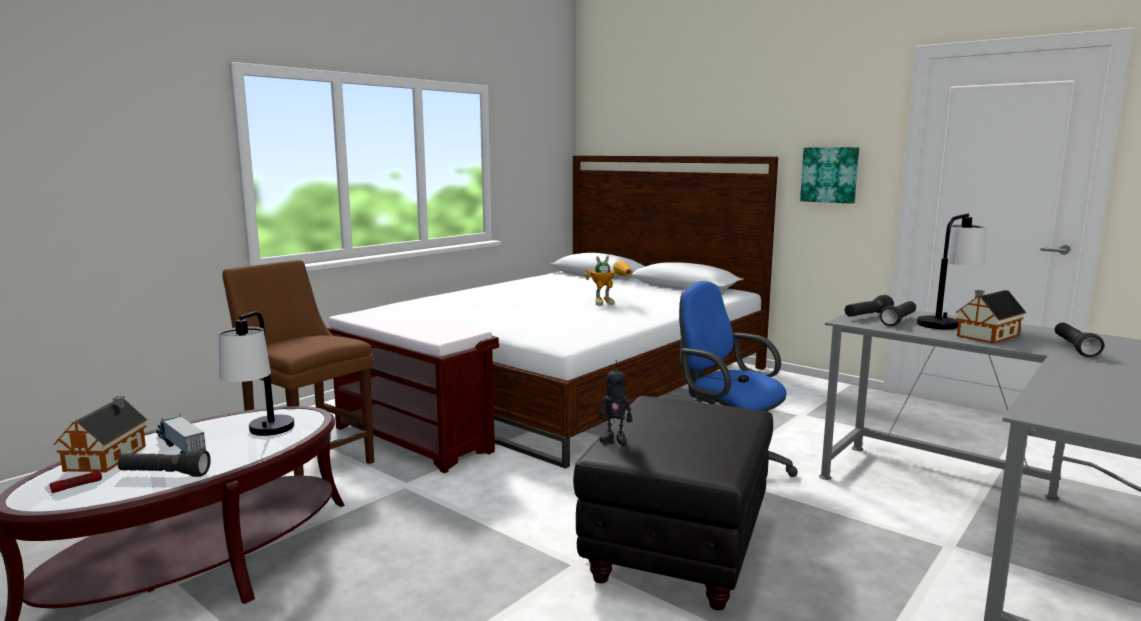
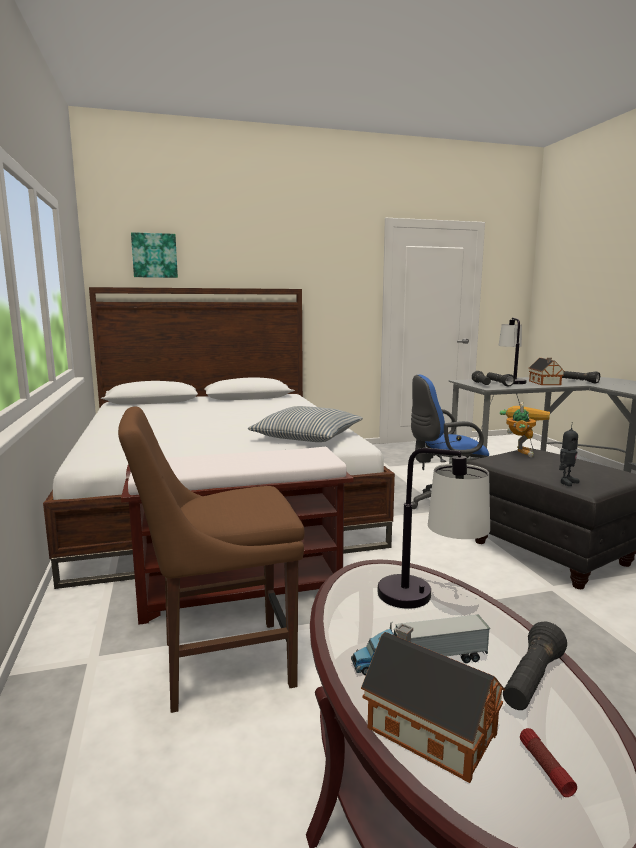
camera: 55 degrees left, 0 degrees up
(561, 327) = (307, 436): none -> pillow
(610, 302) = (258, 415): toy robot -> toy robot (520, 451)
(830, 175) = (337, 302): picture -> picture (154, 255)

